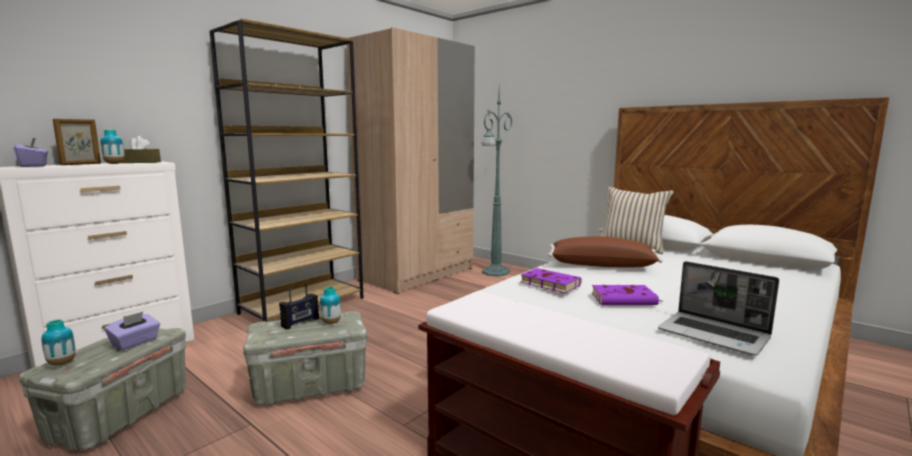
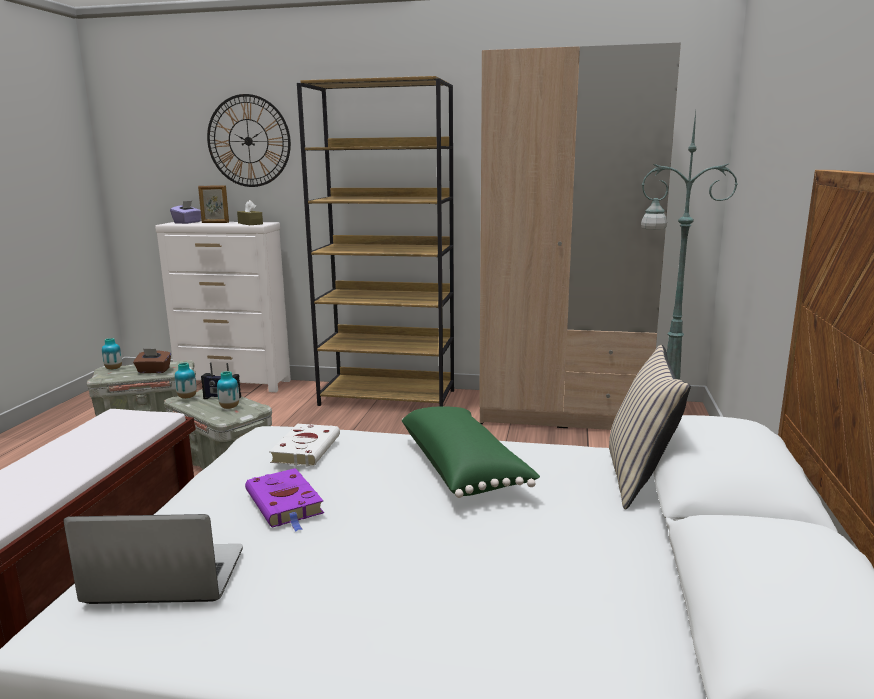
camera: 60 degrees right, 5 degrees up
(112, 71) = (248, 141): none -> wall clock
(114, 164) = (227, 224): vase -> vase (187, 397)
(135, 342) = (153, 371): purple tissue box -> brown tissue box
(548, 284) = (306, 448): purple book -> white book
(601, 265) = (463, 469): brown pillow -> green pillow
(715, 335) = (163, 578): laptop -> laptop turned 75 degrees clockwise

